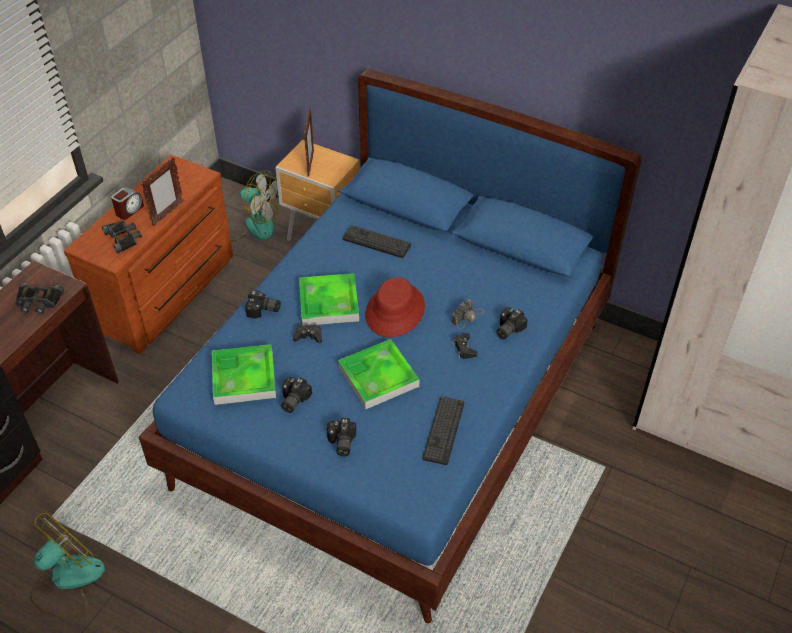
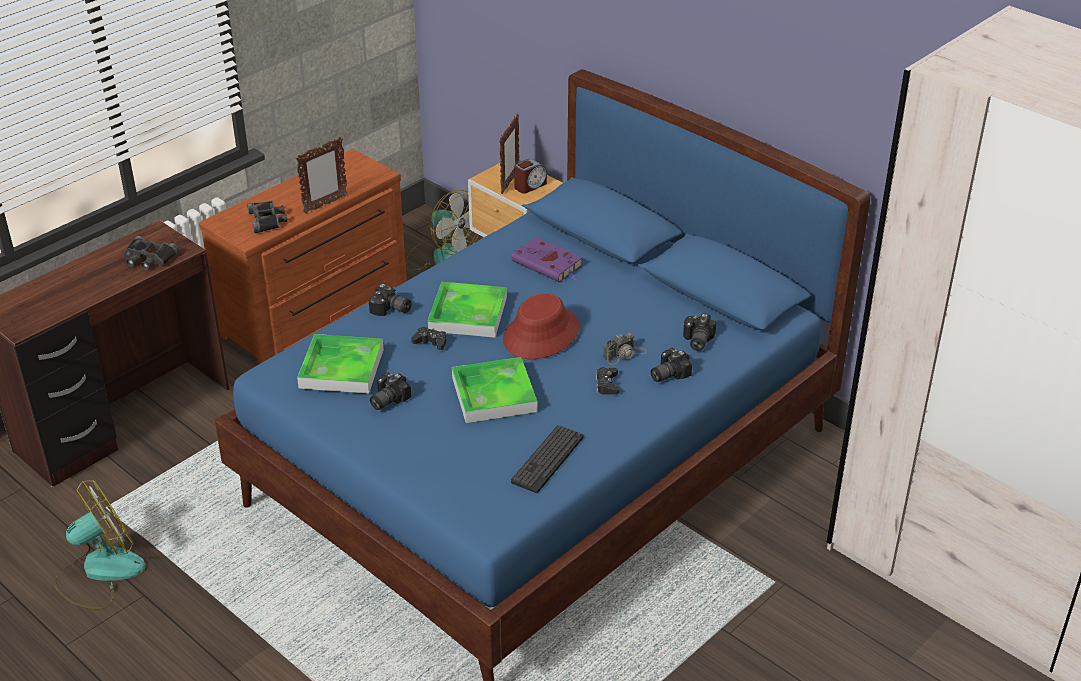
camera: 15 degrees right, 10 degrees down
(129, 210) = (284, 195): alarm clock -> alarm clock (530, 186)
(340, 443) = (423, 450): camera -> camera (696, 341)
(376, 242) = (549, 264): keyboard -> purple book

